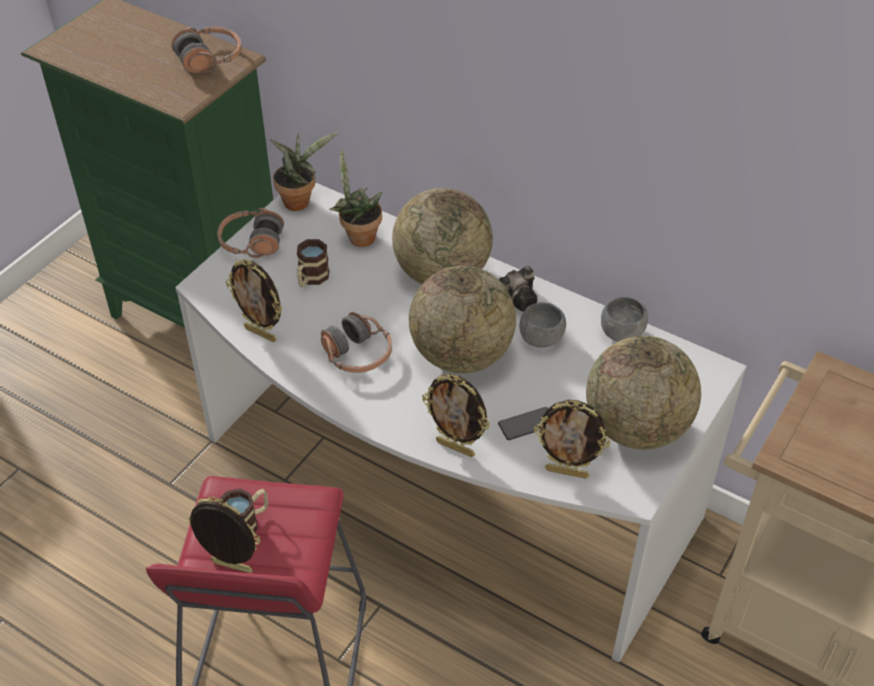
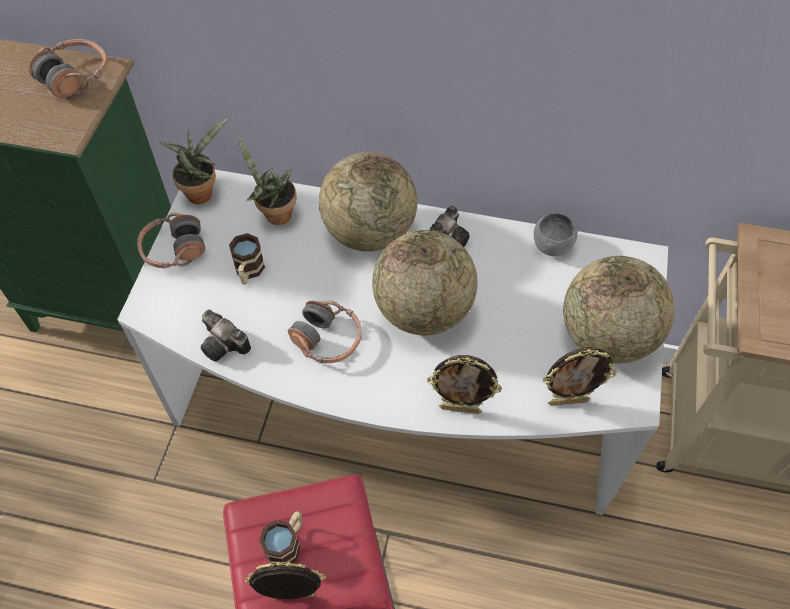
camera: 20 degrees left, 10 degrees up
(261, 333) = (225, 345): picture frame -> camera
(527, 424) = (512, 364): phone -> none
(541, 338) = (486, 271): grey bowl -> none

